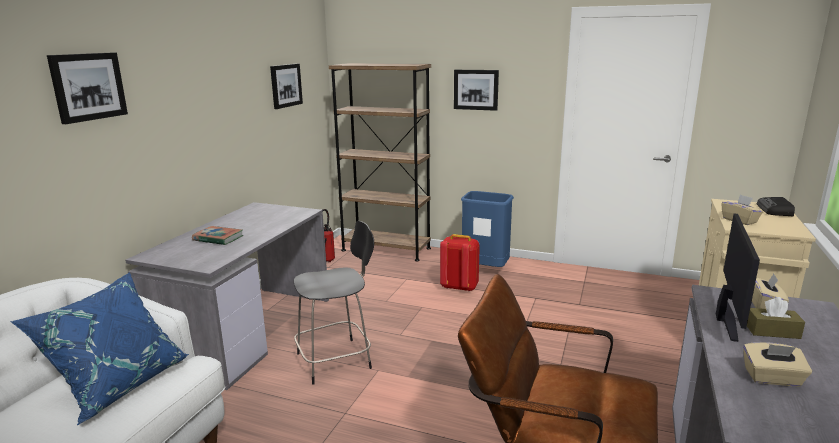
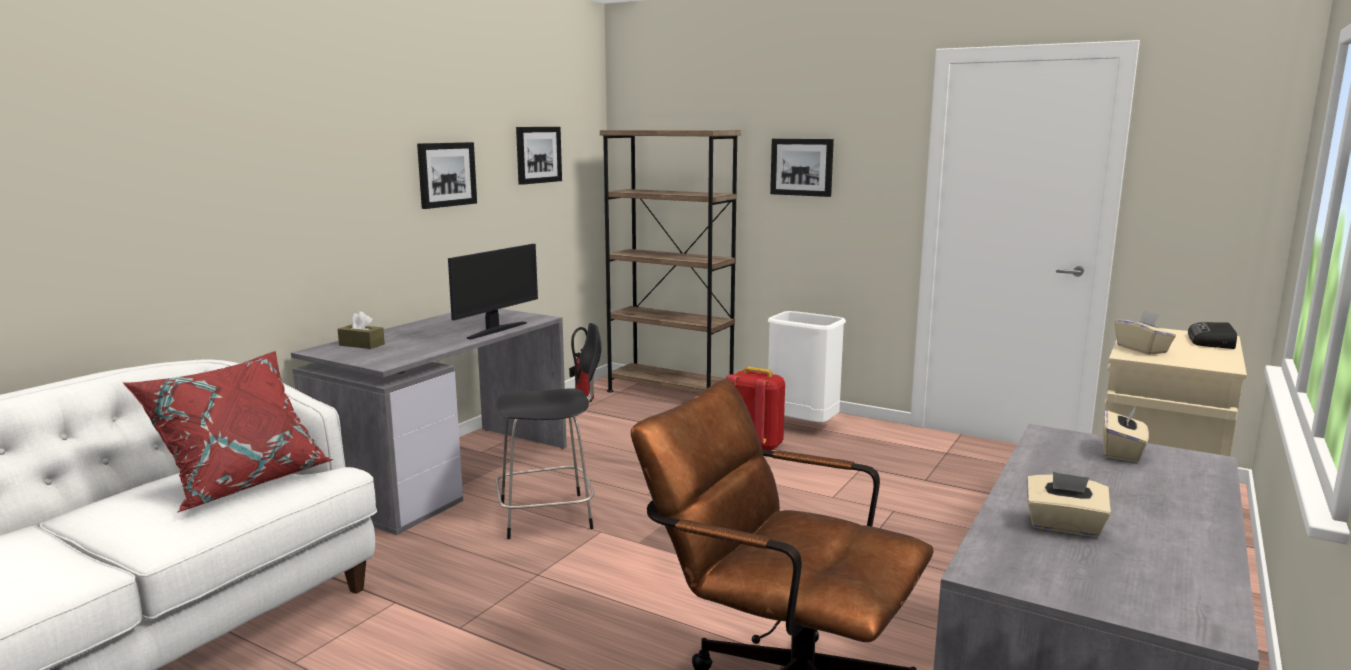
camera: 10 degrees right, 5 degrees down
(88, 86) = (263, 131): picture -> picture (446, 174)
(118, 384) = (241, 482): blue pillow -> red pillow
(218, 238) = (412, 339): book -> none
(485, 269) = (802, 427): blue trash can -> white trash can
(724, 318) = (1047, 461): monitor -> monitor (495, 330)
(772, 331) = (1108, 480): brown tissue box -> brown tissue box (362, 344)

